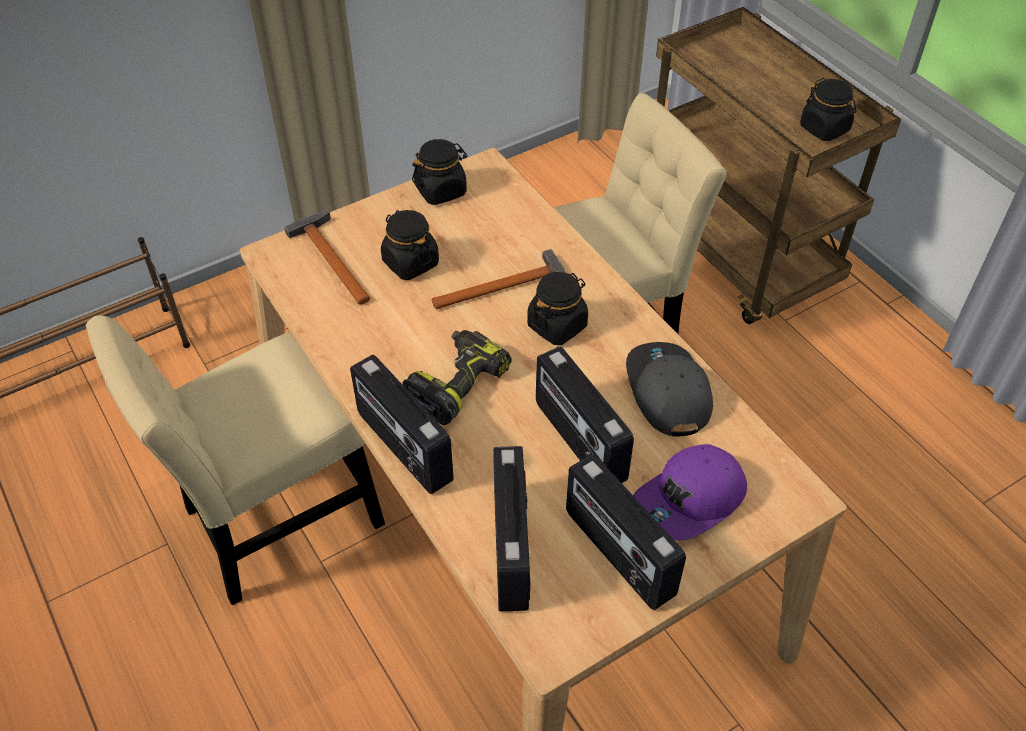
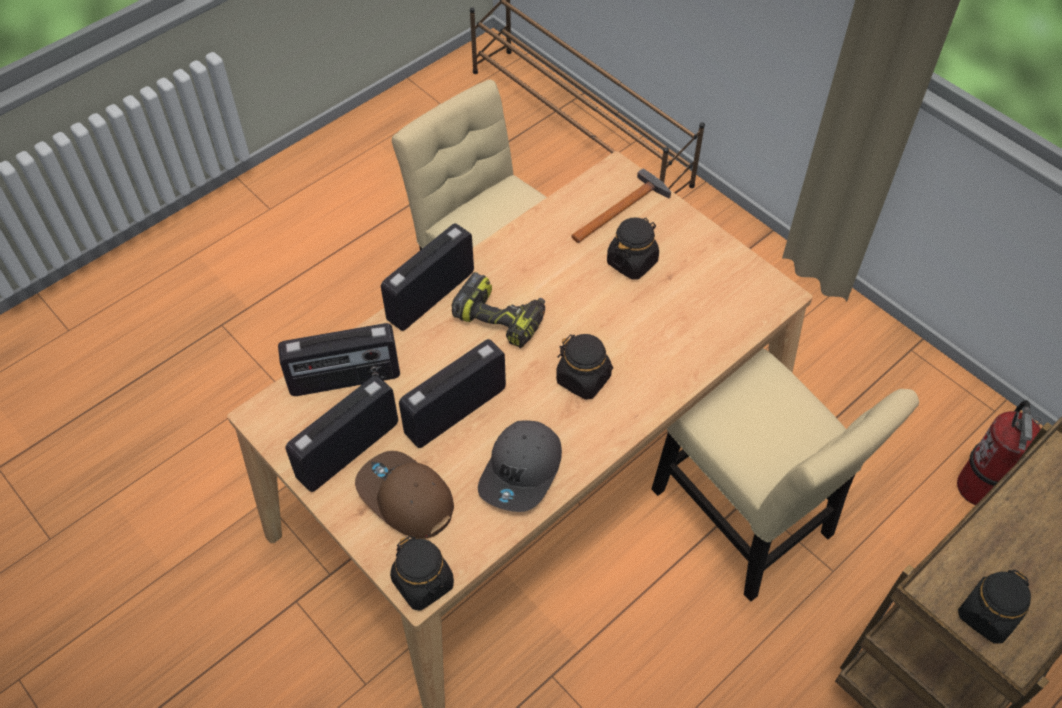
camera: 80 degrees right, 5 degrees up
(441, 190) = (734, 266): black jar -> black jar (423, 583)
(506, 287) = (621, 334): hammer -> none
(586, 197) = (980, 486): none -> fire extinguisher
(667, 392) = (522, 472): grey cap -> grey cap turned 135 degrees clockwise
(690, 501) = (405, 498): purple cap -> brown cap

